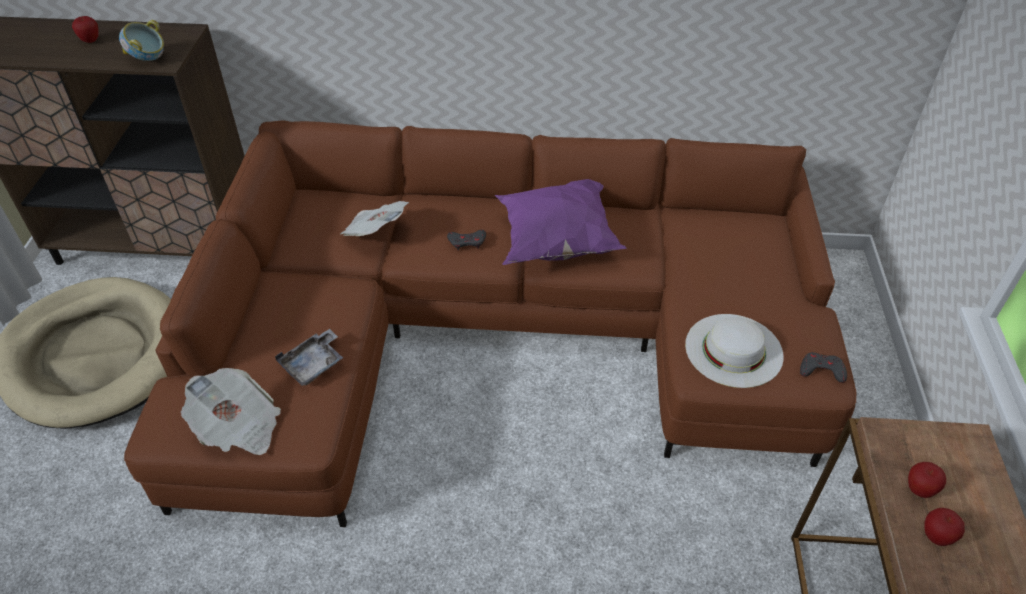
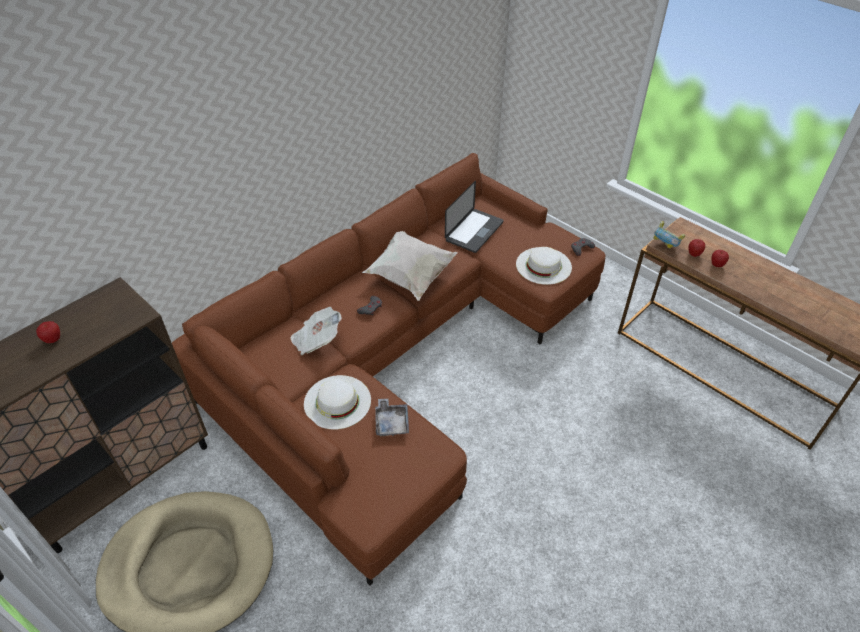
camera: 50 degrees left, 0 degrees up
(148, 59) = (125, 321): bowl -> bowl (665, 246)
(238, 427) = (404, 480): newspaper -> none
(304, 302) = (337, 402): none -> white hat
(555, 242) = (410, 277): purple pillow -> white pillow
(705, 248) = (474, 231): none -> laptop

